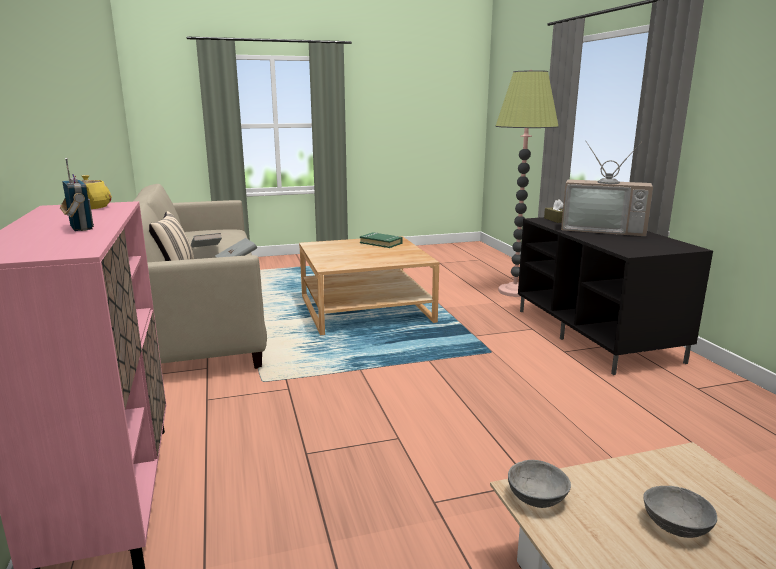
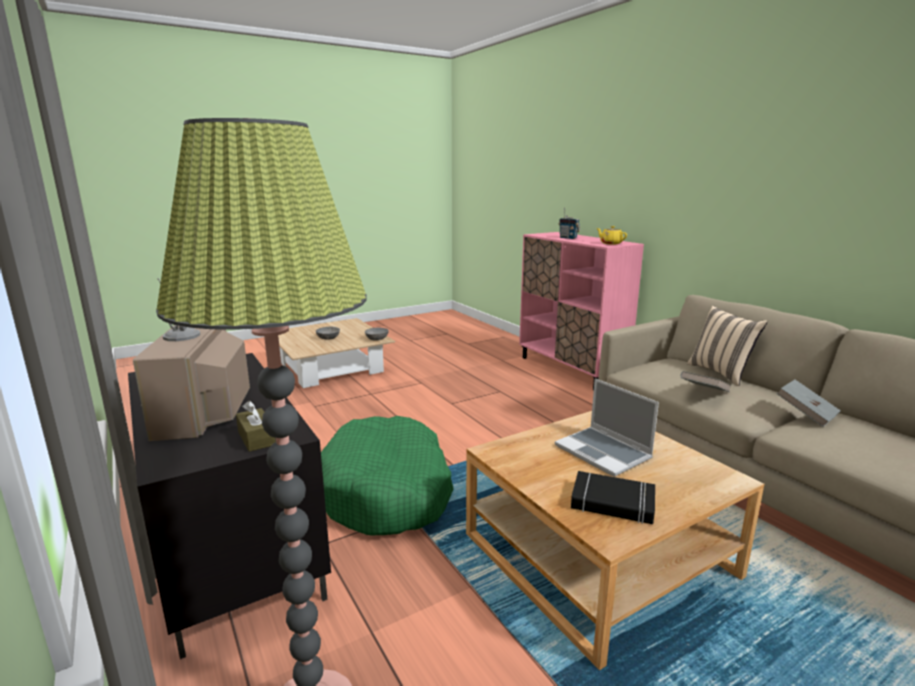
camera: 165 degrees right, 0 degrees up
(358, 254) = (604, 452): none -> laptop
(381, 243) = (612, 503): green book -> black book
(491, 349) = (387, 491): none -> green dog bed
(603, 229) = (204, 410): television -> television turned 105 degrees counterclockwise

